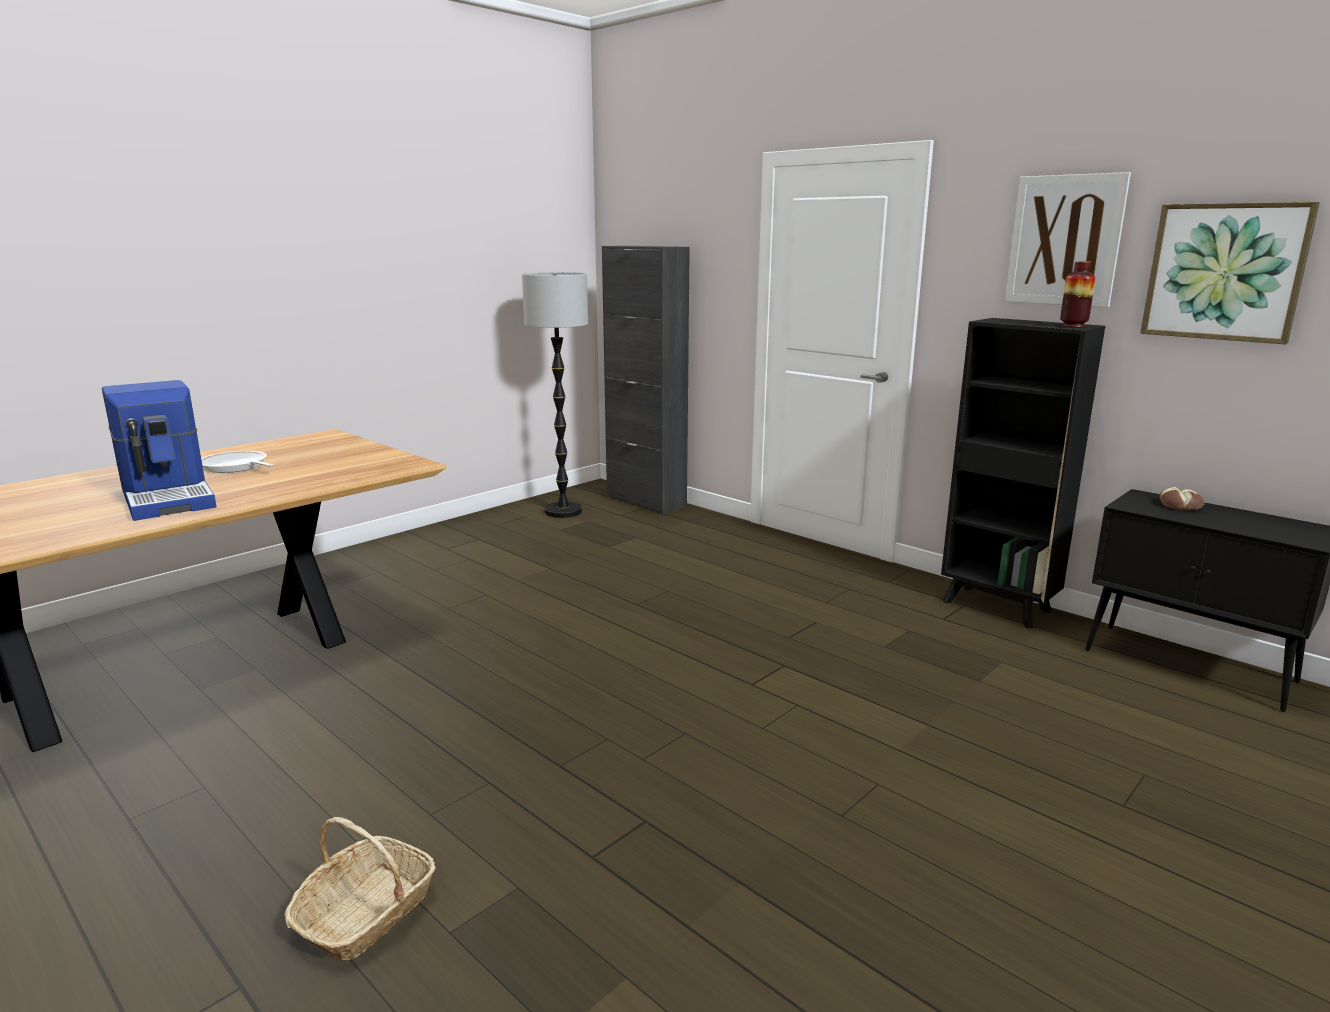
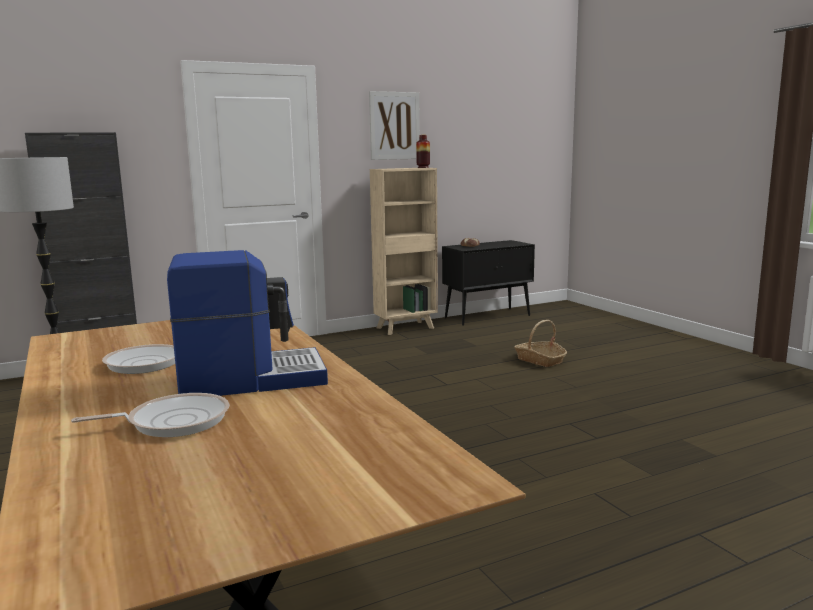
camera: 70 degrees left, 5 degrees down
(70, 497) = (173, 421): none -> frying pan
(366, 913) = (637, 497): basket -> basket (540, 360)
(998, 607) = (406, 328): black bookcase -> beige bookcase
(1224, 272) = (459, 139): picture -> none

